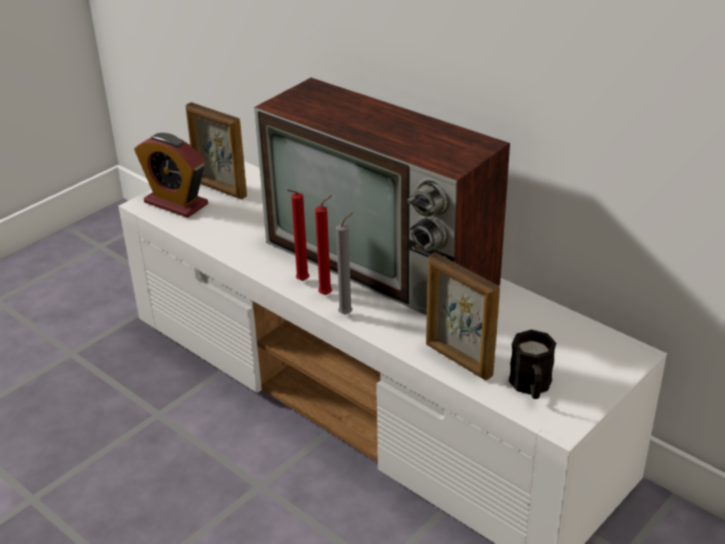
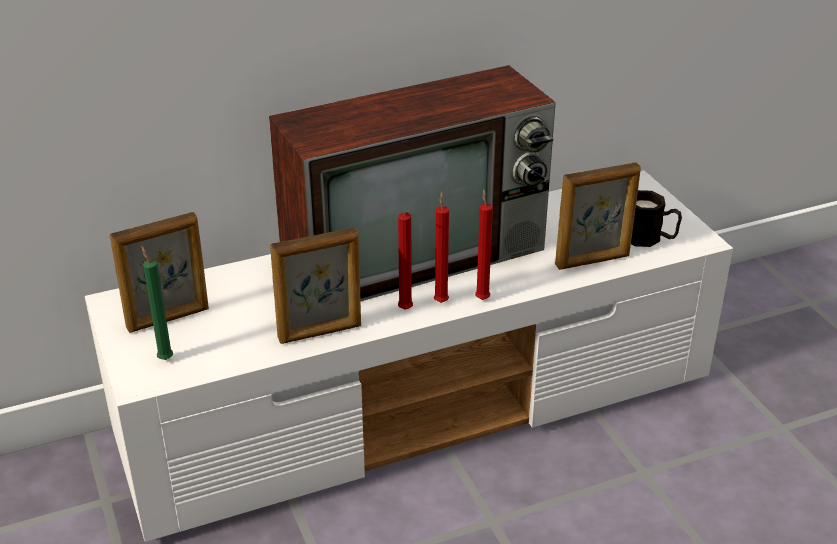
camera: 65 degrees left, 0 degrees up
(176, 203) = (164, 358): alarm clock -> green candle
(245, 253) = (320, 333): none -> picture frame
(347, 313) = (482, 298): grey candle -> red candle

